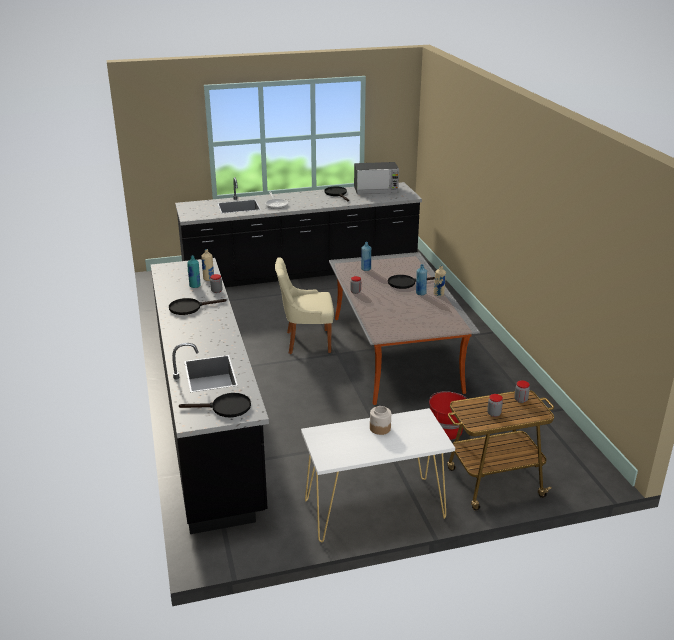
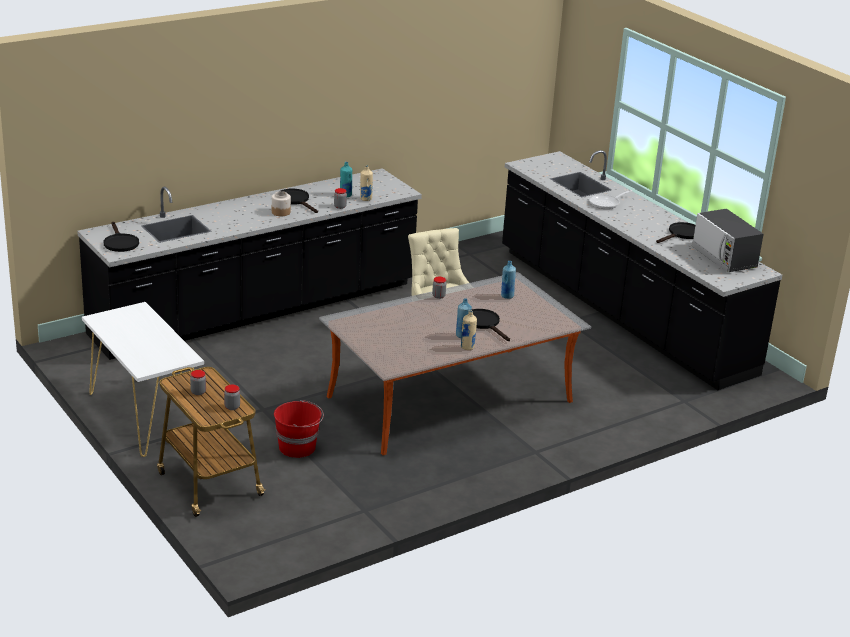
camera: 70 degrees right, 0 degrees up
(380, 428) = (157, 338): jar -> jar (281, 212)

